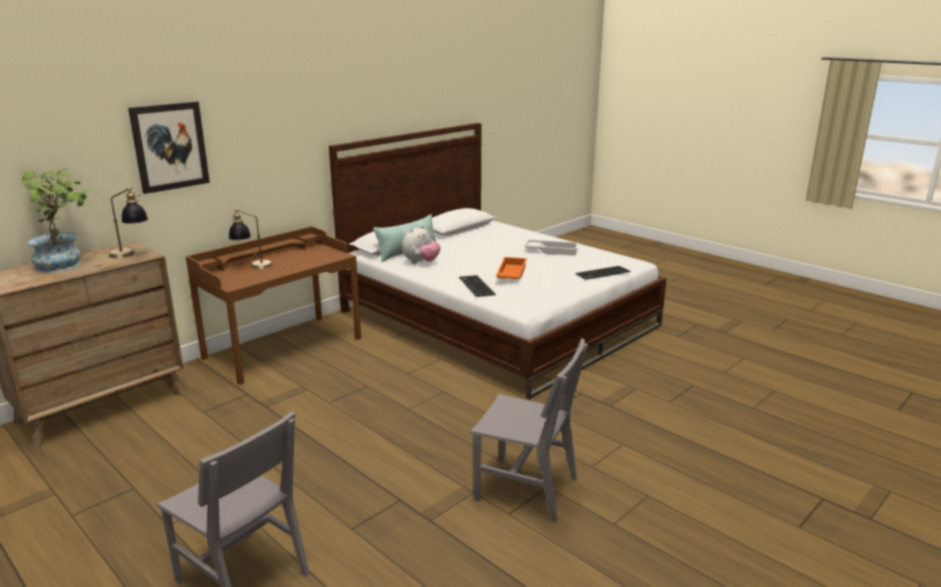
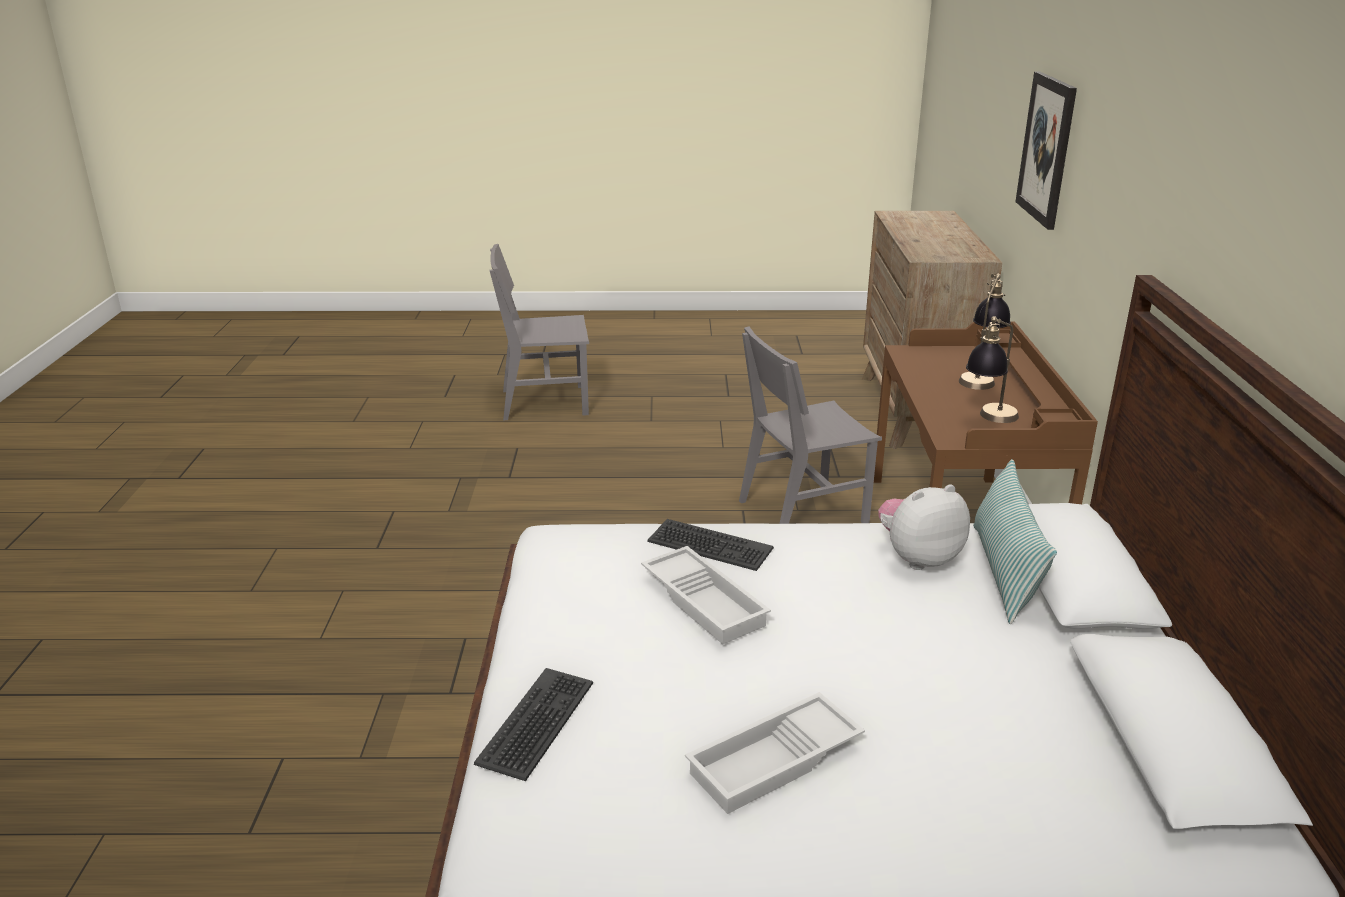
camera: 135 degrees right, 5 degrees up
(66, 264) = (941, 233): potted plant -> none
(131, 254) = (939, 253): table lamp -> table lamp (988, 419)
(421, 262) = (918, 558): plush toy -> plush toy turned 75 degrees clockwise
(510, 273) = (706, 601): orange tray -> white tray
(526, 489) = (397, 536): grey chair -> grey chair (802, 511)

